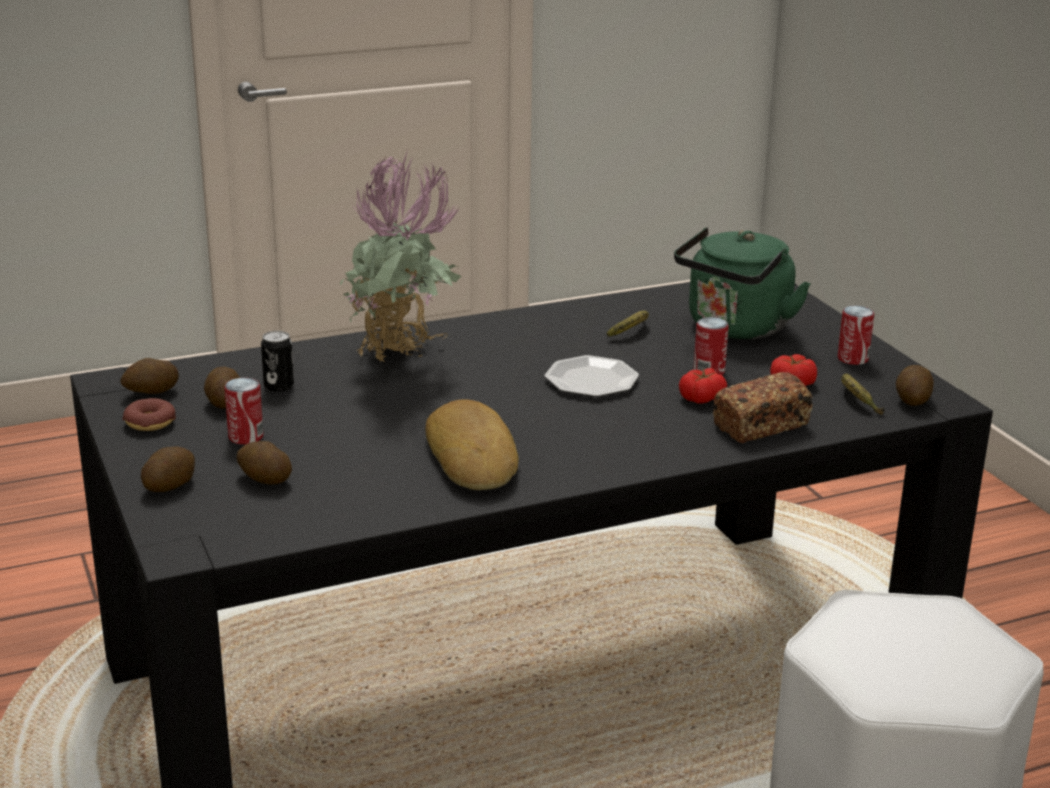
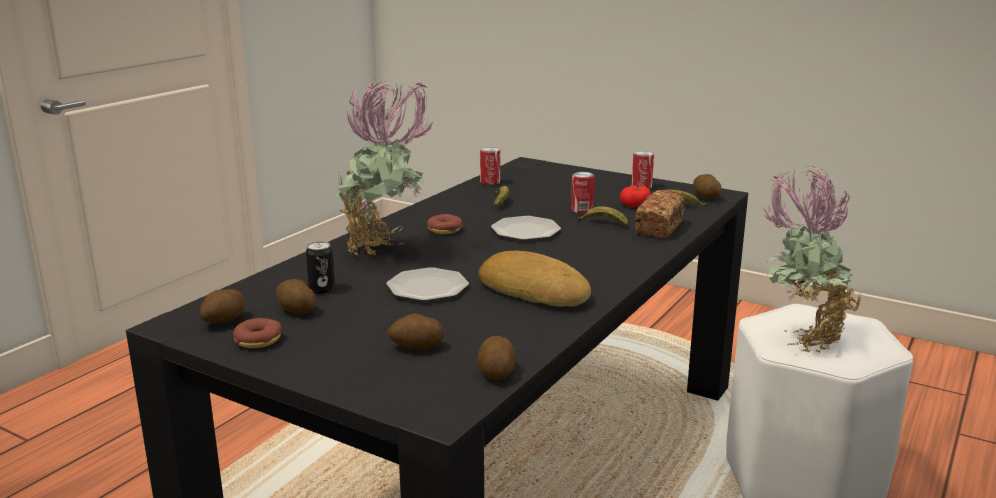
camera: 35 degrees left, 5 degrees down
(170, 485) = (349, 375): potato -> potato (496, 372)
(246, 437) = (354, 326): can -> can (490, 182)
(374, 418) = (427, 288): none -> plate
(505, 352) = (444, 230): none -> donut
(701, 398) = (603, 223): tomato -> banana
(735, 329) = (556, 187): green kettle -> none
(871, 643) = (801, 339): none -> potted plant

